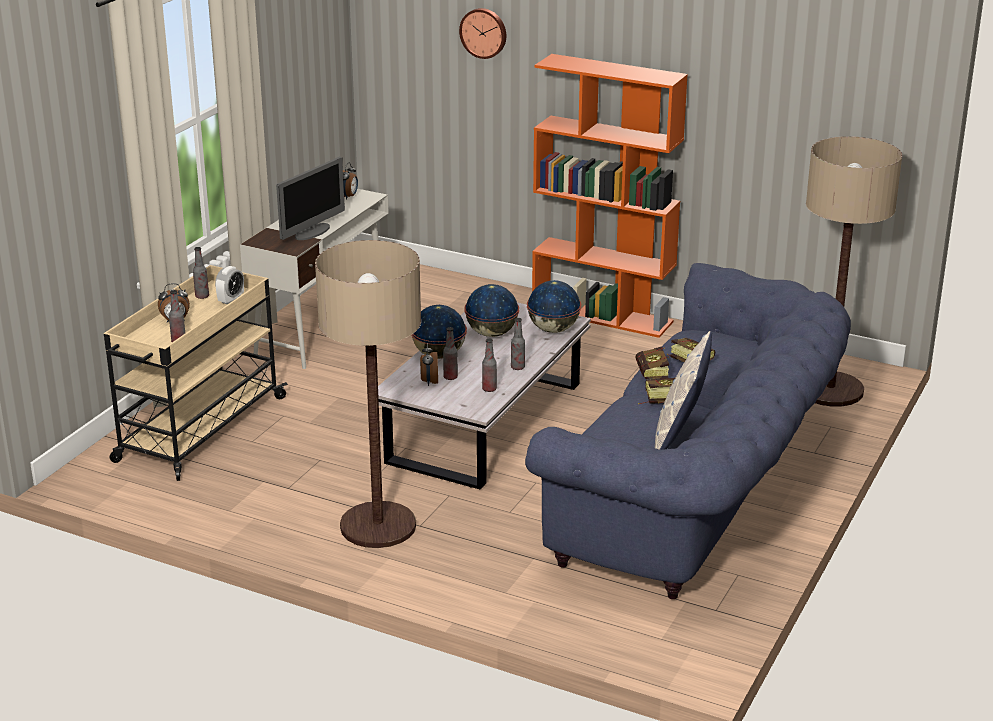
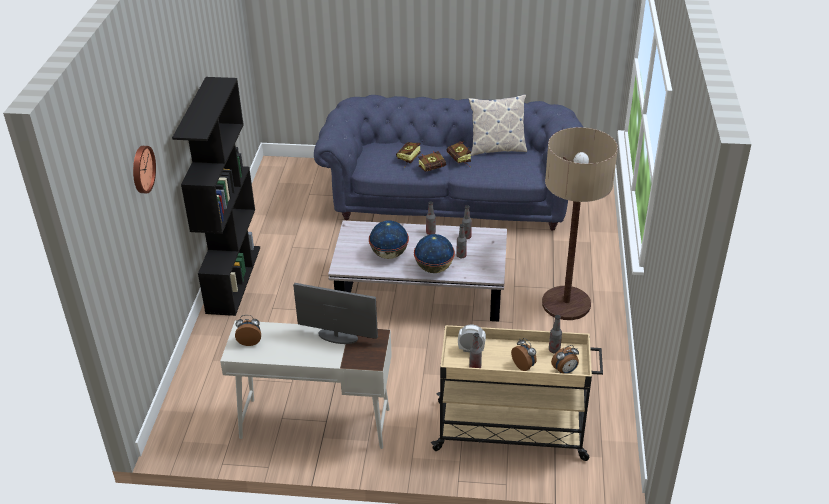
camera: 110 degrees left, 10 degrees up
(429, 382) = (472, 263): alarm clock -> alarm clock (565, 371)
(553, 330) = (369, 231): globe -> none
(603, 315) = (233, 279): orange bookcase -> black bookcase
(830, 390) = (306, 174): floor lamp -> none

